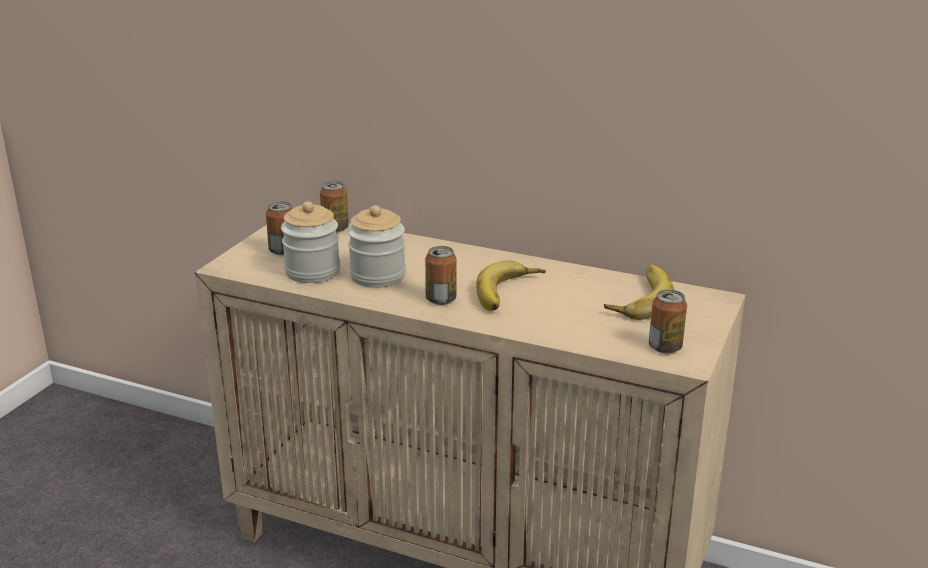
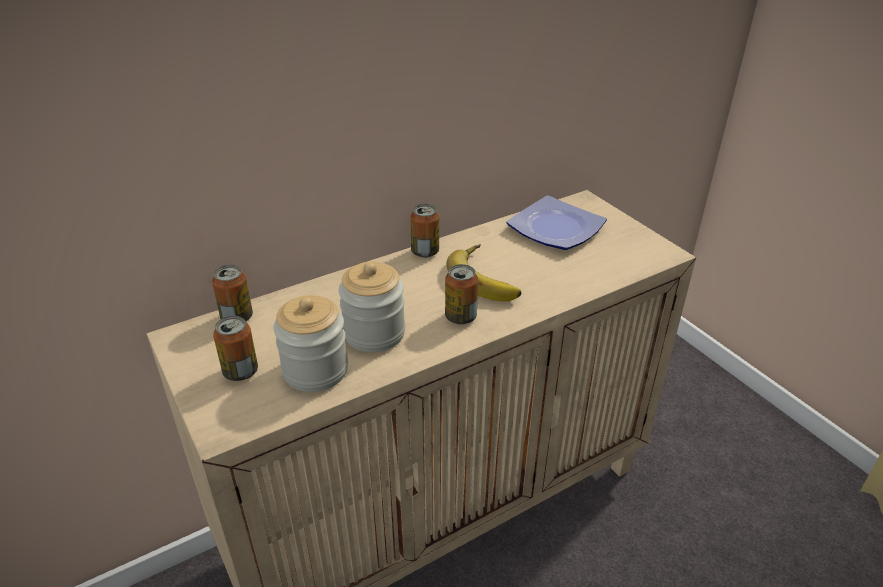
camera: 55 degrees left, 10 degrees up
(637, 298) = (553, 229): banana -> plate
(665, 347) = (637, 251): can -> can (425, 252)

